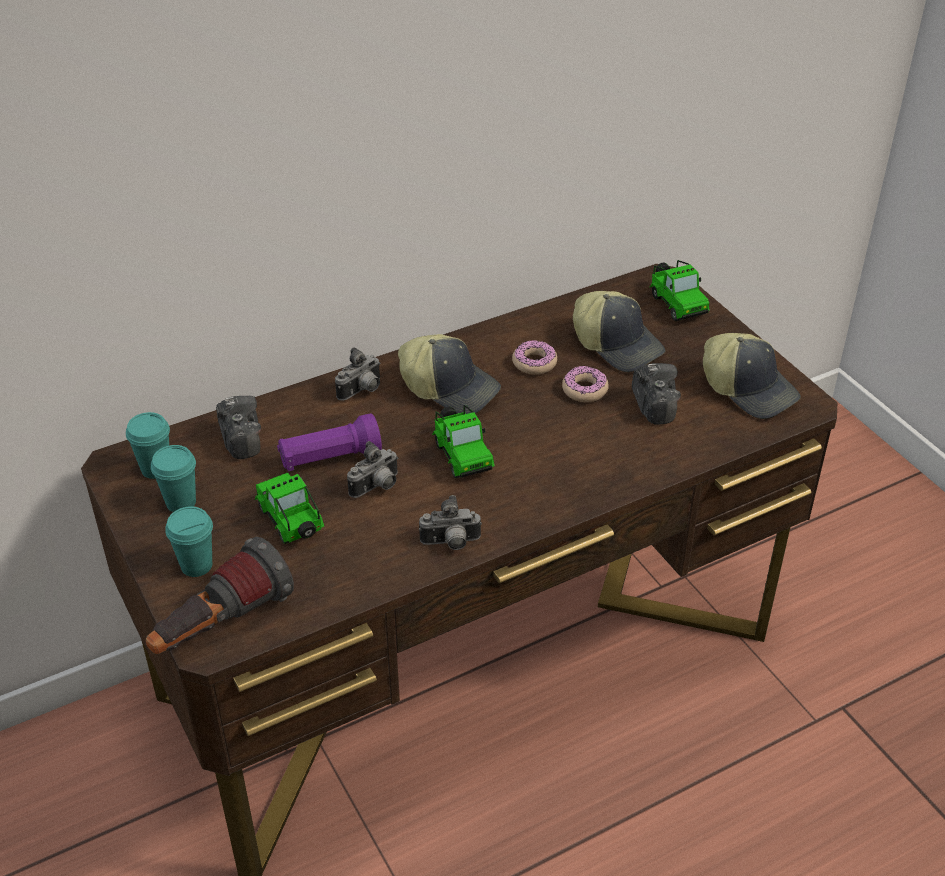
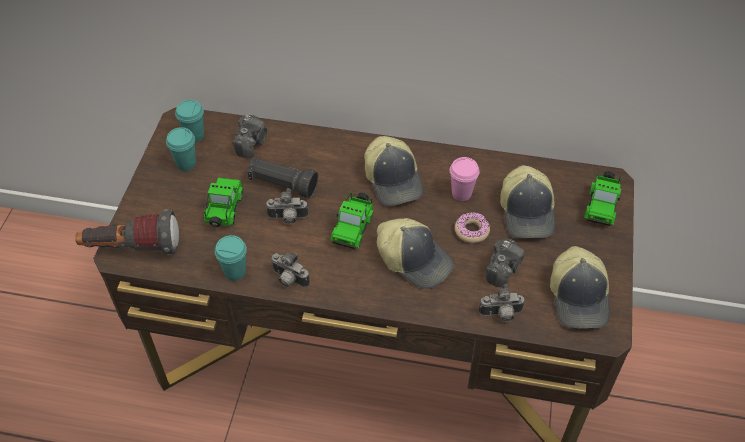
camera: 40 degrees right, 10 degrees up
(196, 565) = (156, 206): turquoise cup -> turquoise cup (235, 272)
(330, 459) = (282, 185): purple flashlight -> black flashlight
(362, 391) = (343, 152): camera -> camera (501, 315)
(534, 363) = (461, 193): donut -> pink cup
(560, 447) = (414, 259): none -> cap

